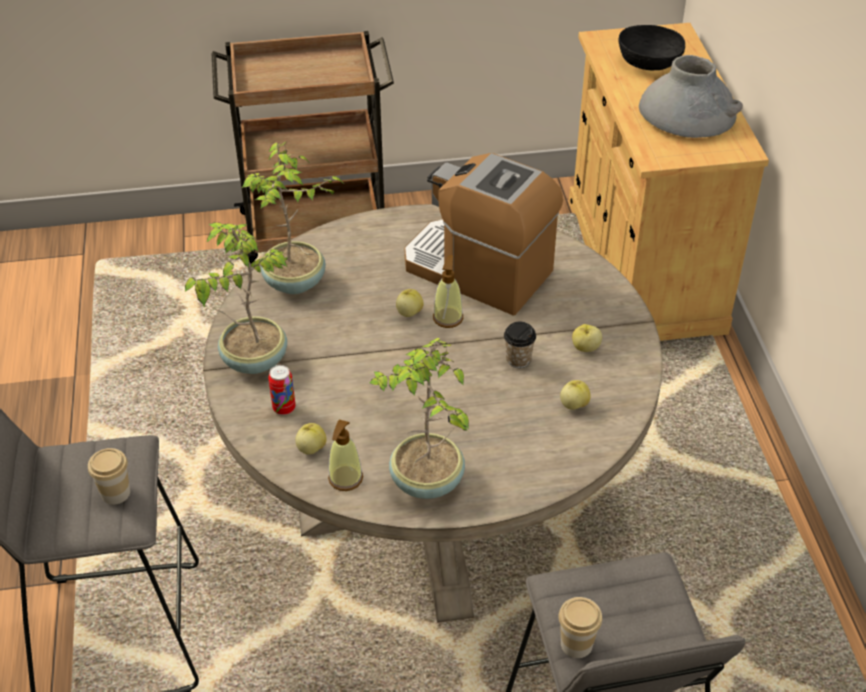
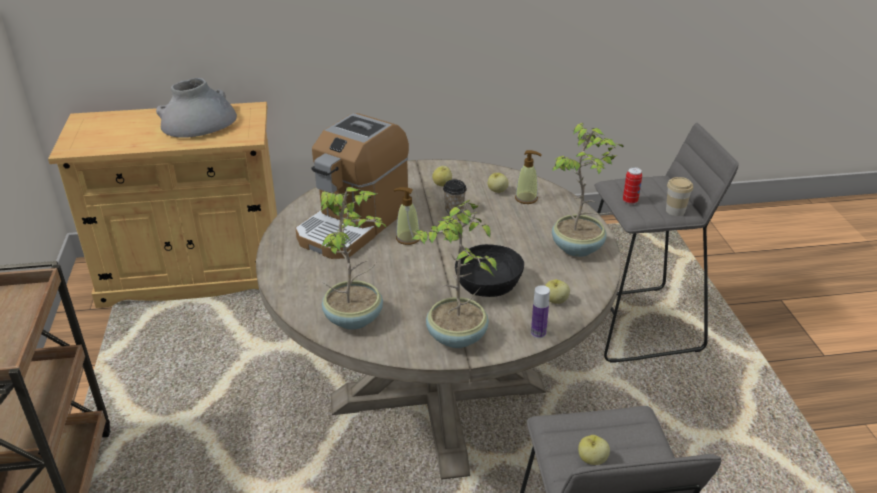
camera: 90 degrees left, 10 degrees down
(115, 493) = (608, 430): cup -> none
(252, 428) = (538, 333): none -> bottle
(284, 408) = (514, 317): can -> can (630, 201)
(345, 478) = (582, 283): soap dispenser -> soap dispenser (526, 198)
(409, 312) = (400, 256): apple -> apple (592, 460)
(649, 62) = (119, 132): black bowl -> black bowl (488, 285)

